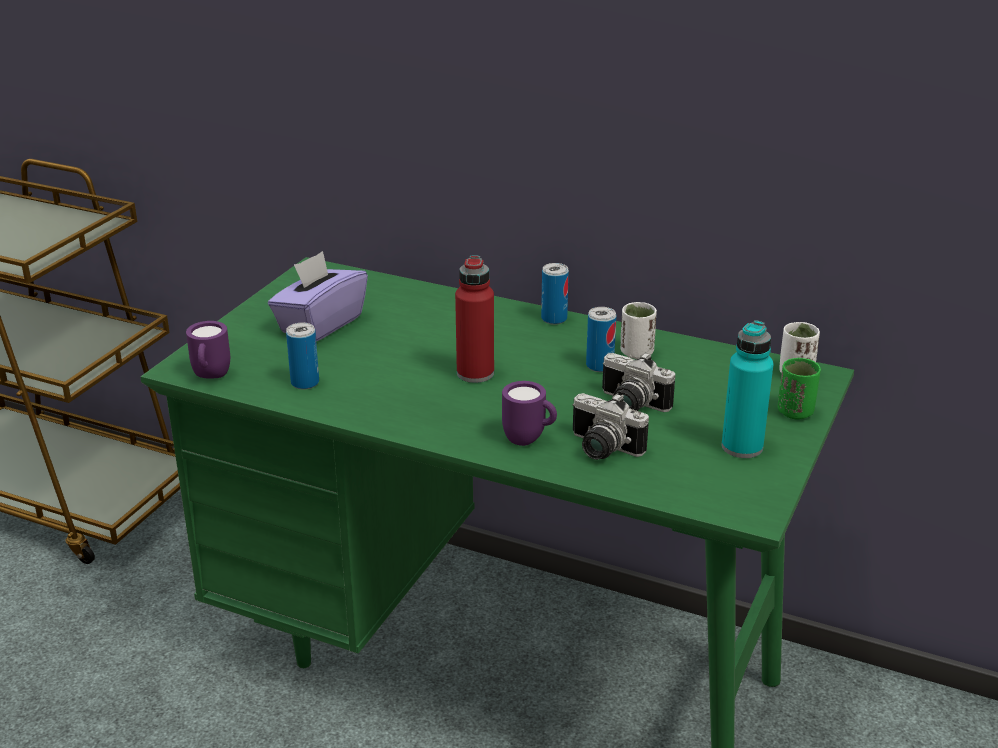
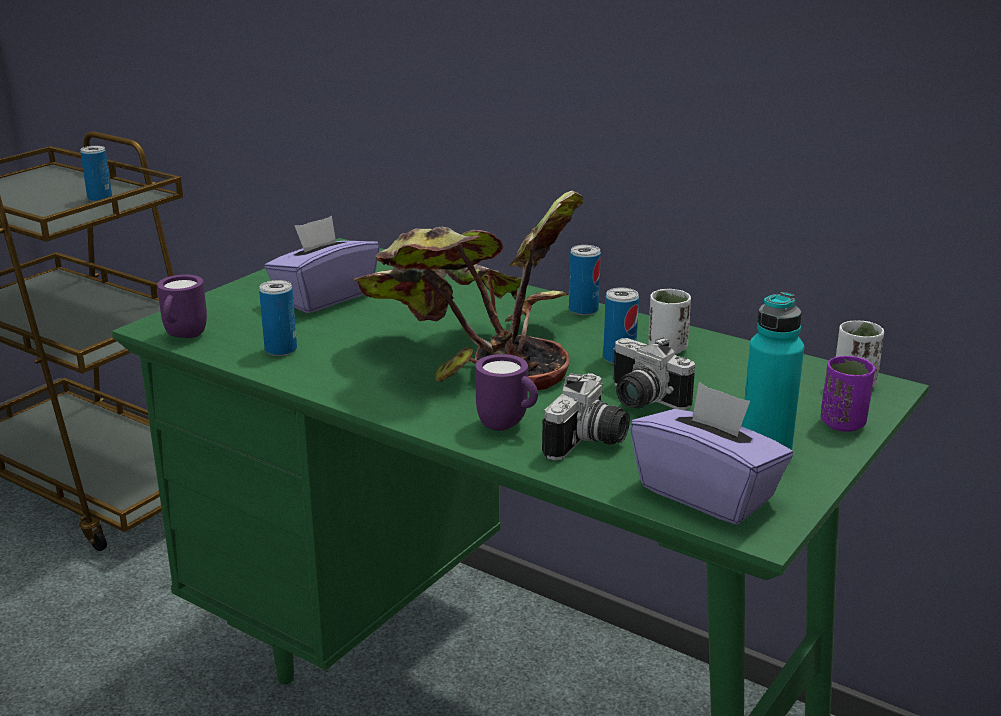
camera: 10 degrees right, 5 degrees down
(57, 230) = (100, 198): none -> can
(475, 373) = (473, 355): red bottle -> potted plant
(601, 449) = (589, 443): camera -> camera turned 105 degrees counterclockwise
(706, 485) = (707, 493): none -> purple tissue box
(795, 412) = (842, 423): green cup -> purple cup

